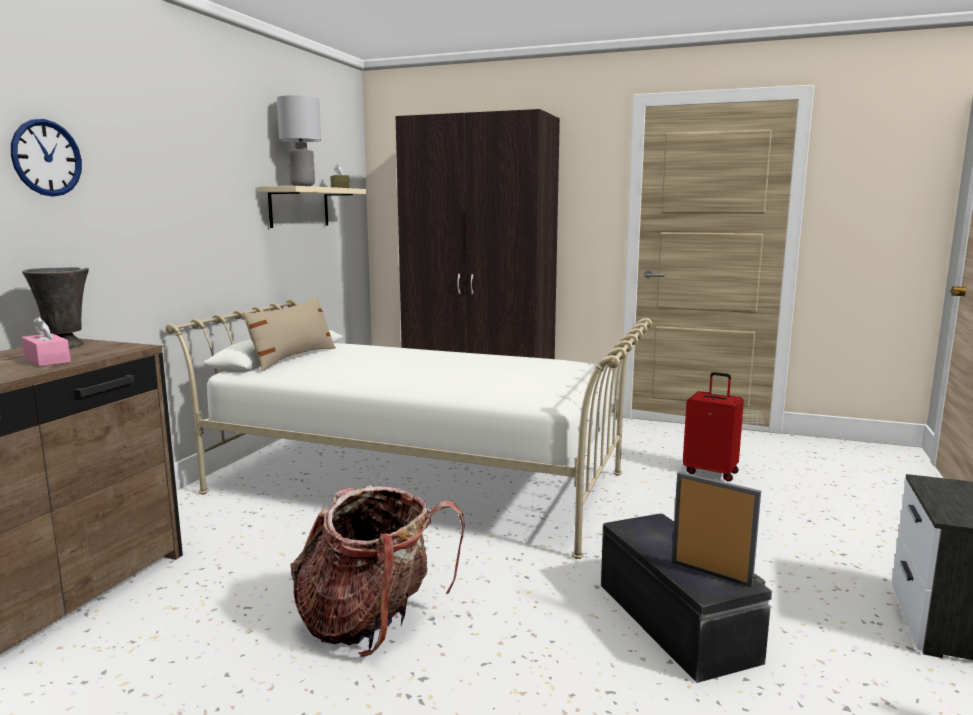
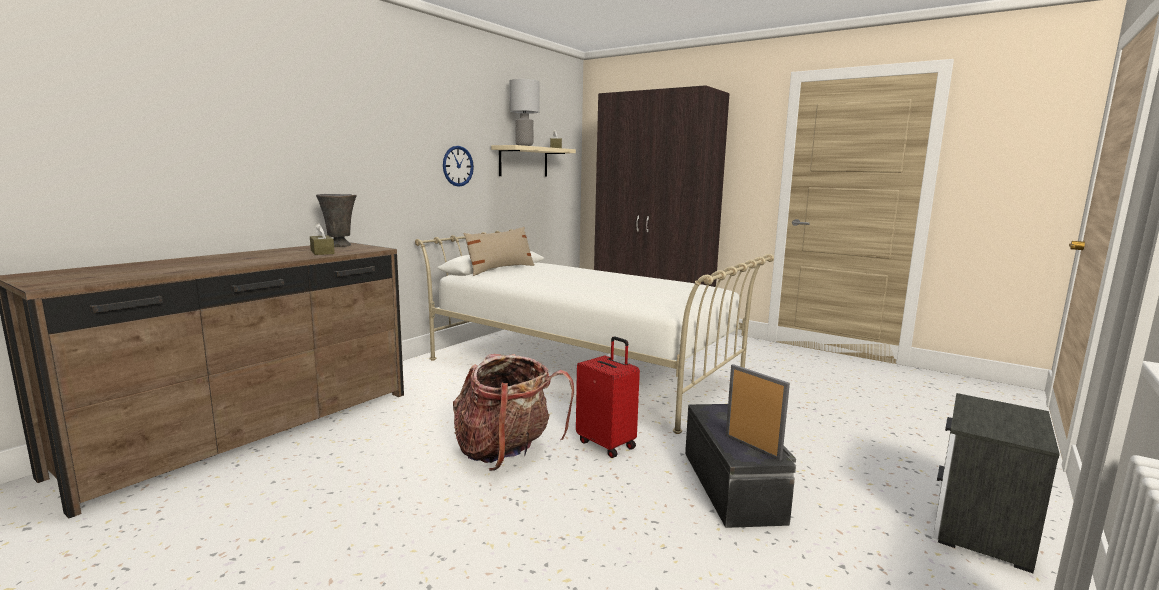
camera: 15 degrees right, 0 degrees up
(46, 158) = (340, 122): wall clock -> wall clock (458, 166)
(47, 360) = (322, 252): pink tissue box -> brown tissue box
(711, 472) = (824, 388): red suitcase -> red suitcase (607, 444)

